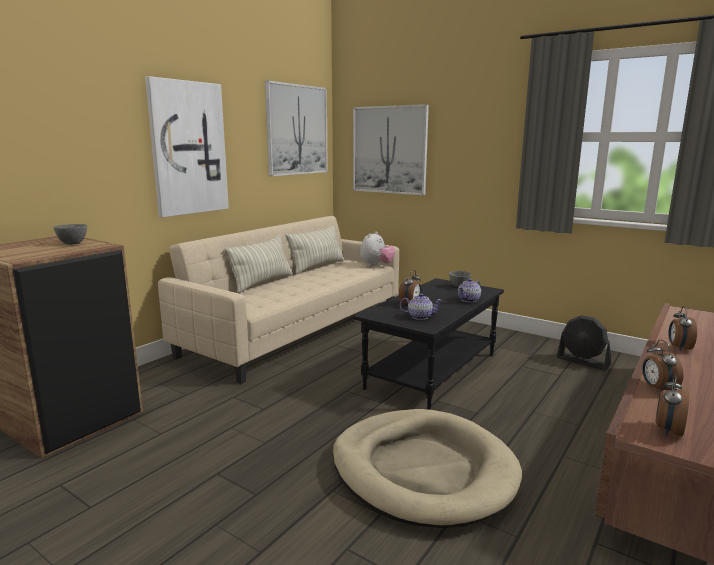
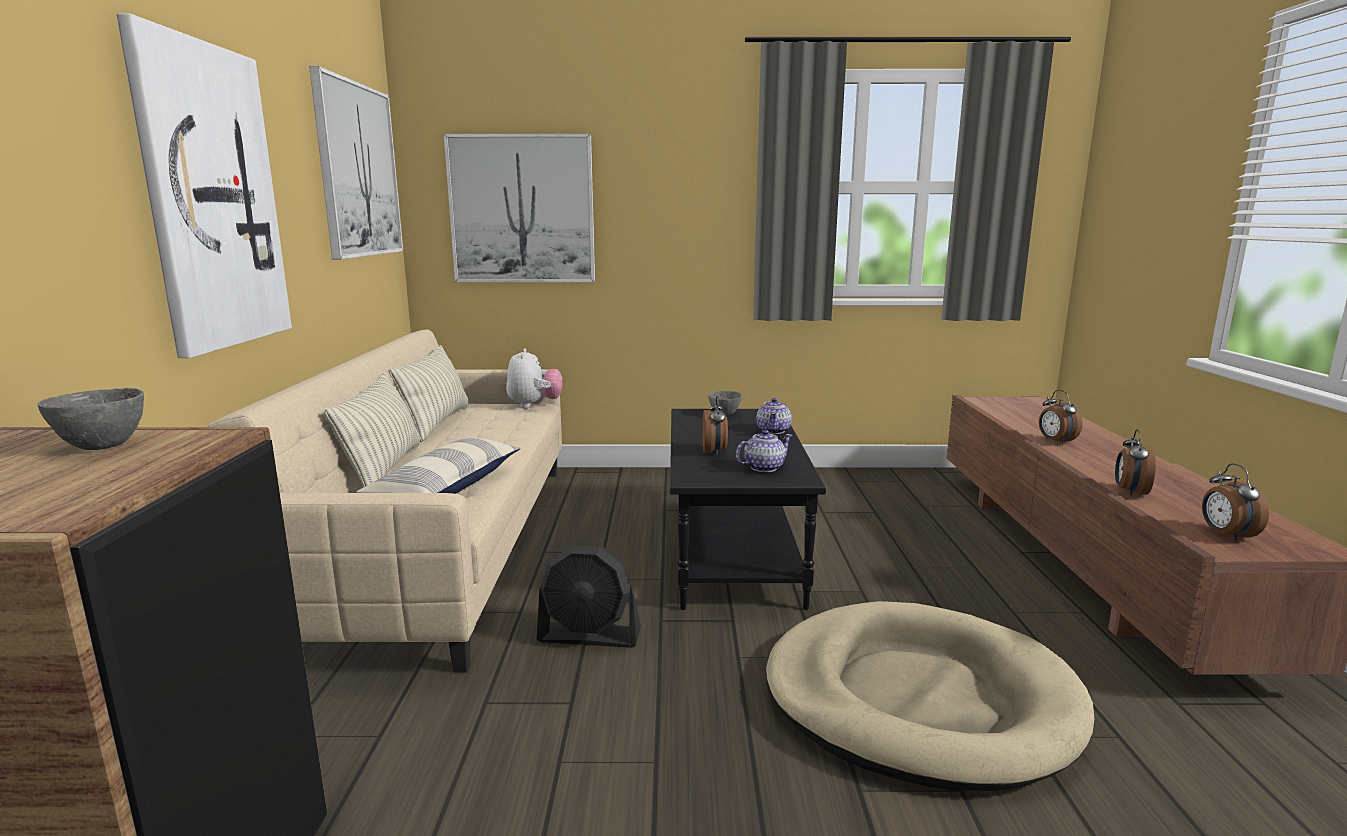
camera: 35 degrees left, 0 degrees up
(272, 295) = (447, 487): none -> pillow
(583, 361) = (873, 488): black fan -> black fan (589, 636)
(657, 389) = (1129, 492): alarm clock -> alarm clock turned 60 degrees clockwise

